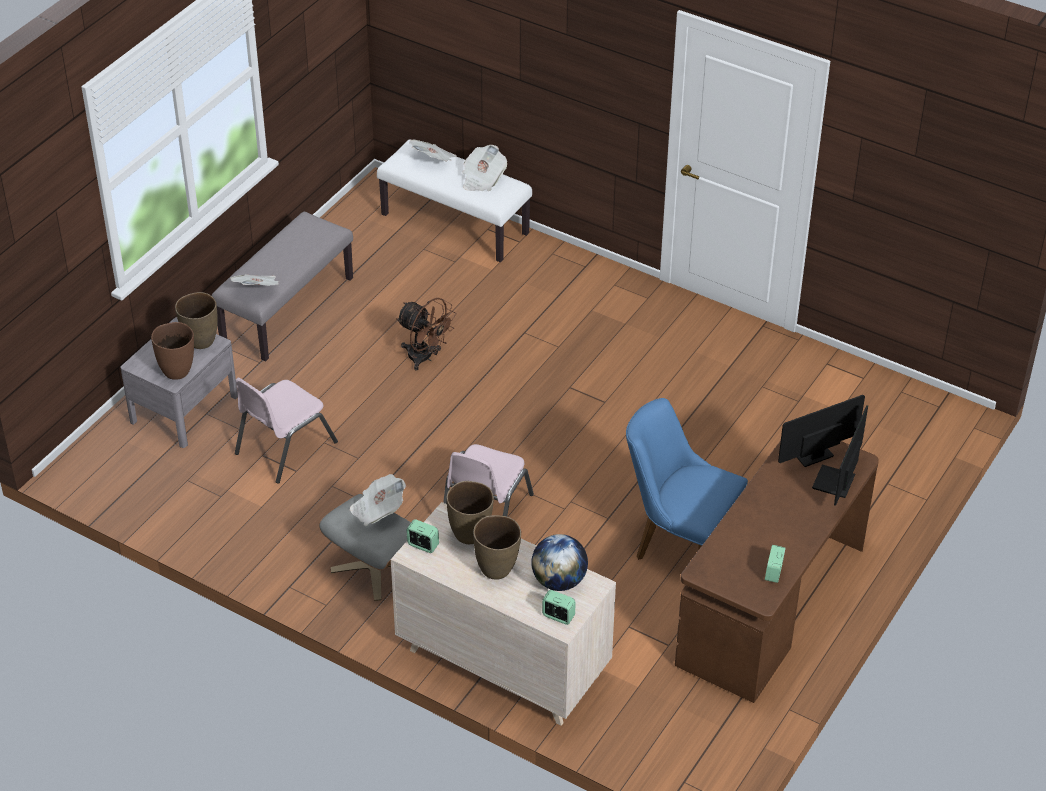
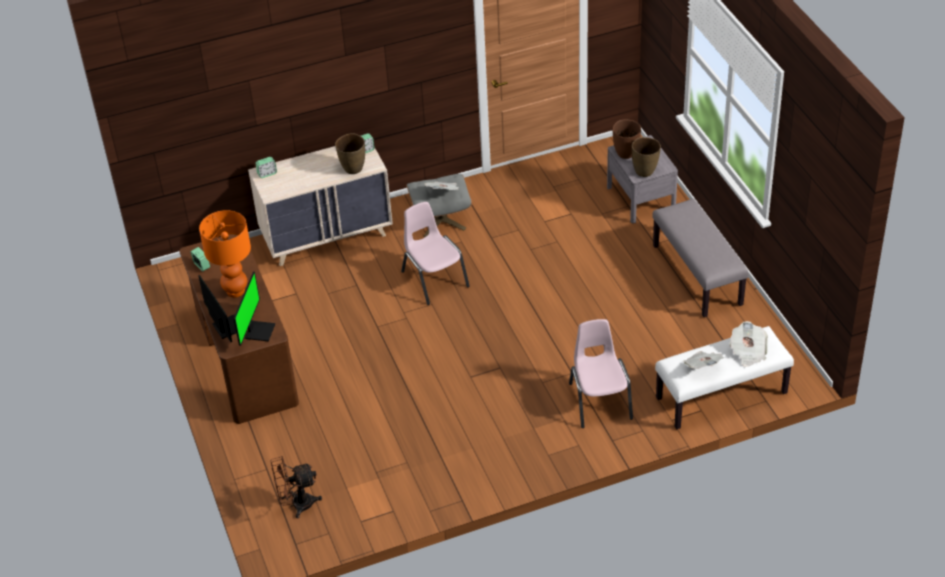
camera: 130 degrees right, 0 degrees up
(258, 290) = (674, 213): newspaper -> none
(284, 447) = (568, 224): pink chair -> pink chair (599, 401)
(425, 358) = (591, 315): brown fan -> brown fan (297, 505)
(497, 569) = (320, 168): brown vase -> none
(559, 581) = (287, 184): globe -> none
(678, 543) = (328, 345): blue chair -> none
(778, 513) = (235, 291): none -> orange table lamp

